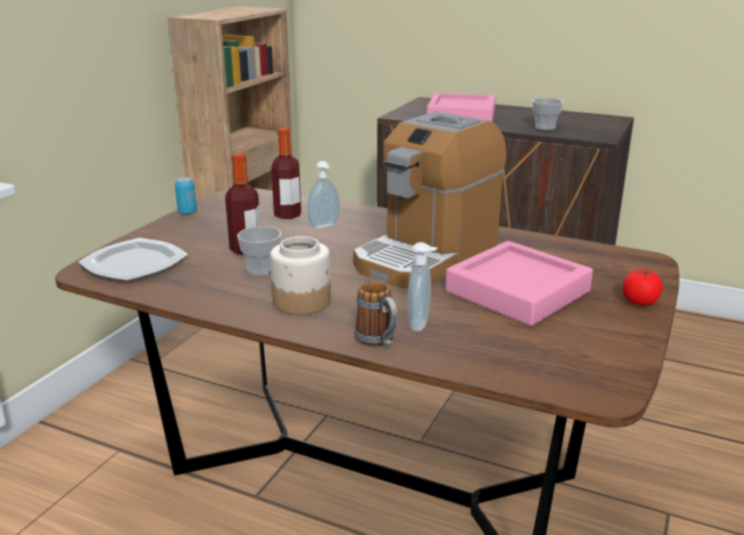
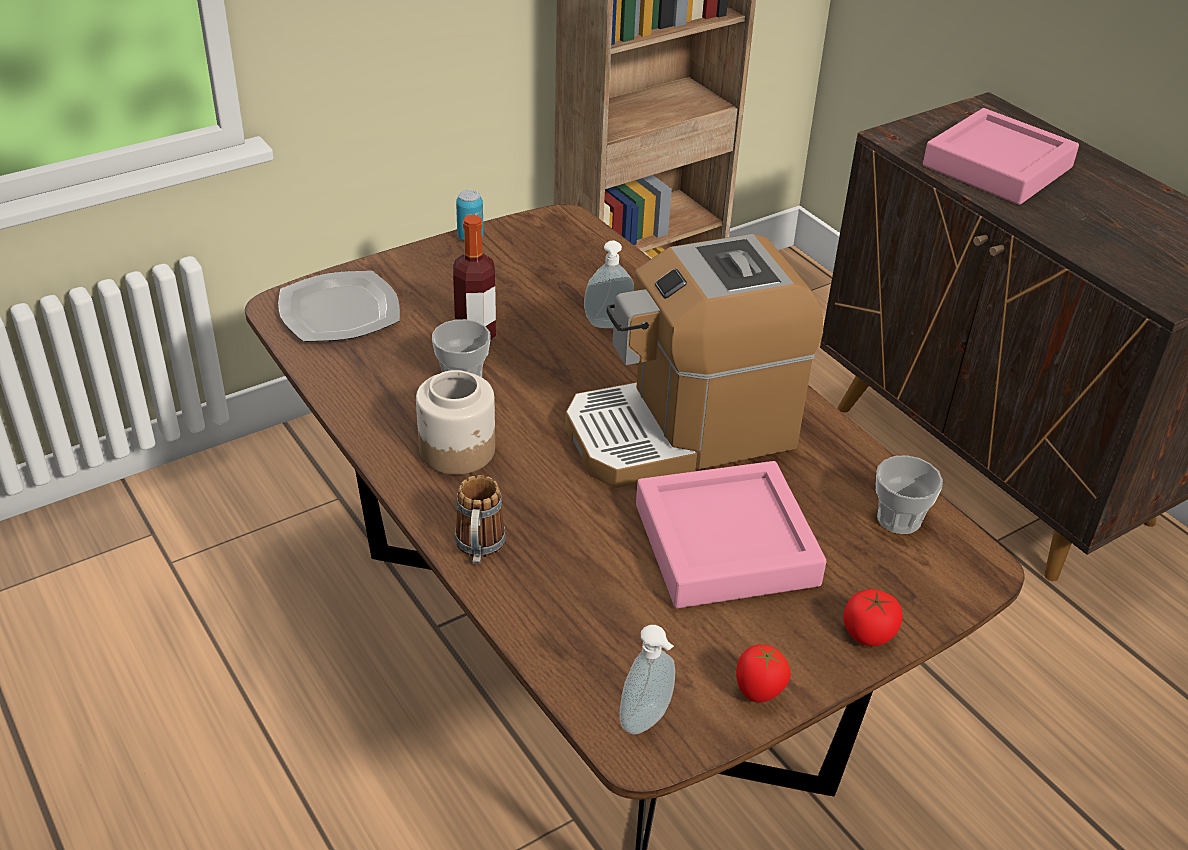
camera: 30 degrees right, 15 degrees up
(287, 215) = (583, 286): bottle -> none
(421, 325) = (550, 546): soap dispenser -> soap dispenser (648, 722)
(545, 127) = (1103, 240): cup -> cup (899, 519)
(627, 345) = (758, 693): none -> tomato

